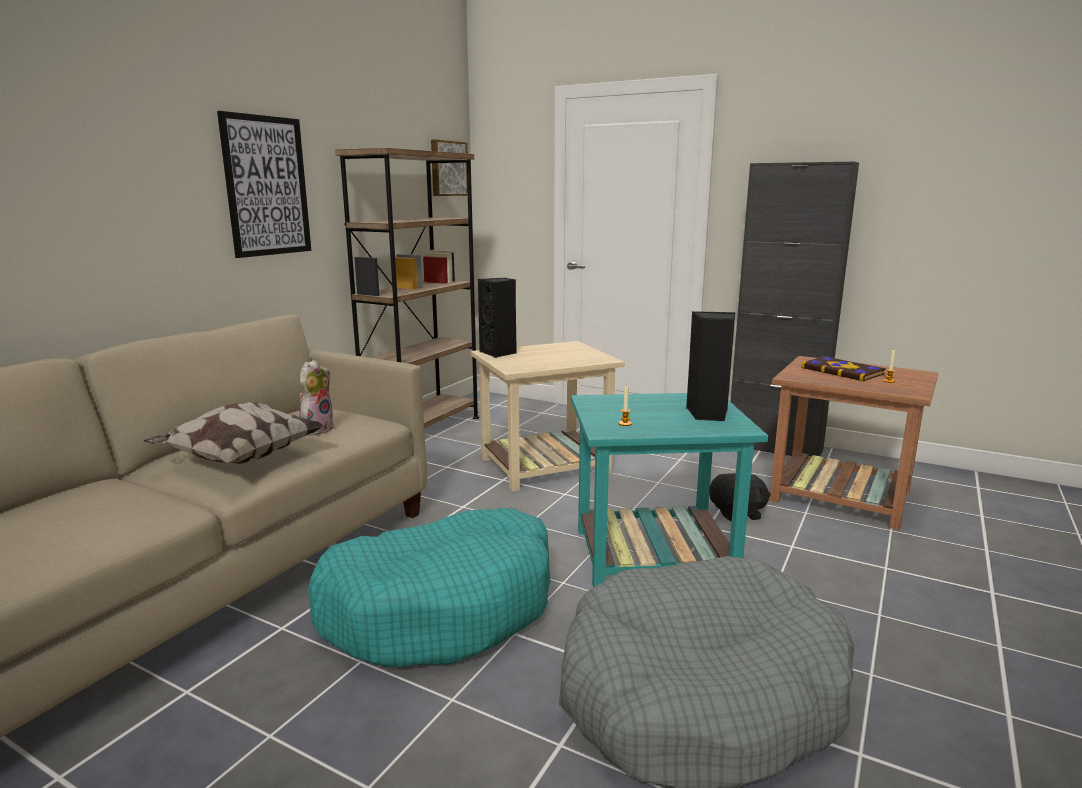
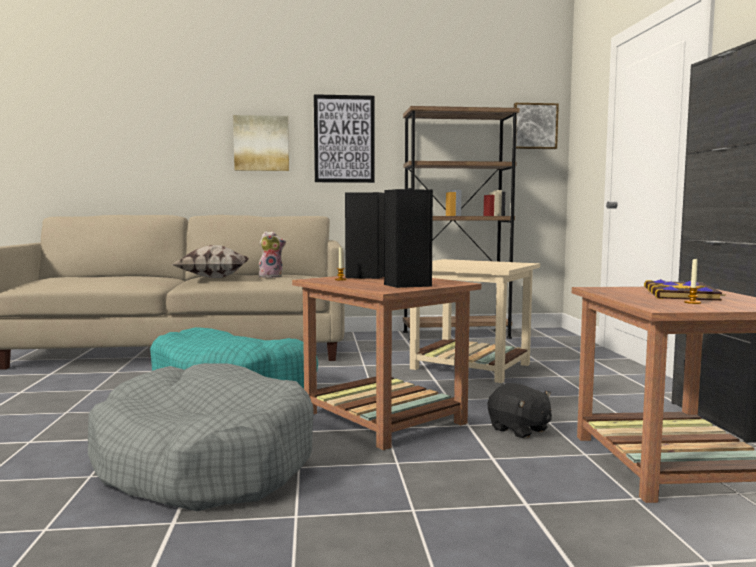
camera: 55 degrees right, 10 degrees down
(145, 196) = (261, 143): none -> picture
(499, 353) = (452, 260): black speaker -> black speaker (366, 277)
(655, 554) = (385, 418): turquoise side table -> brown side table

